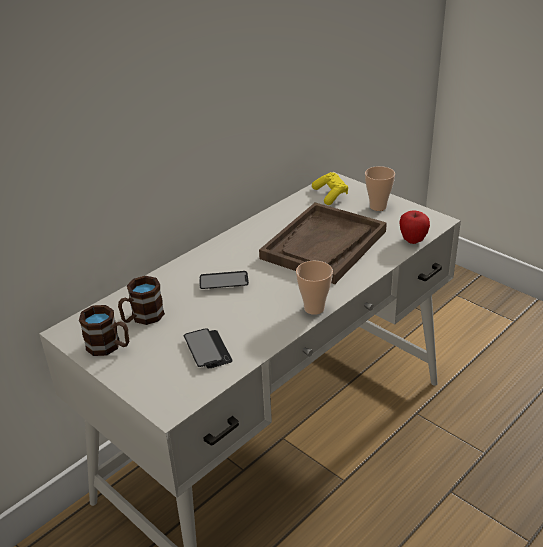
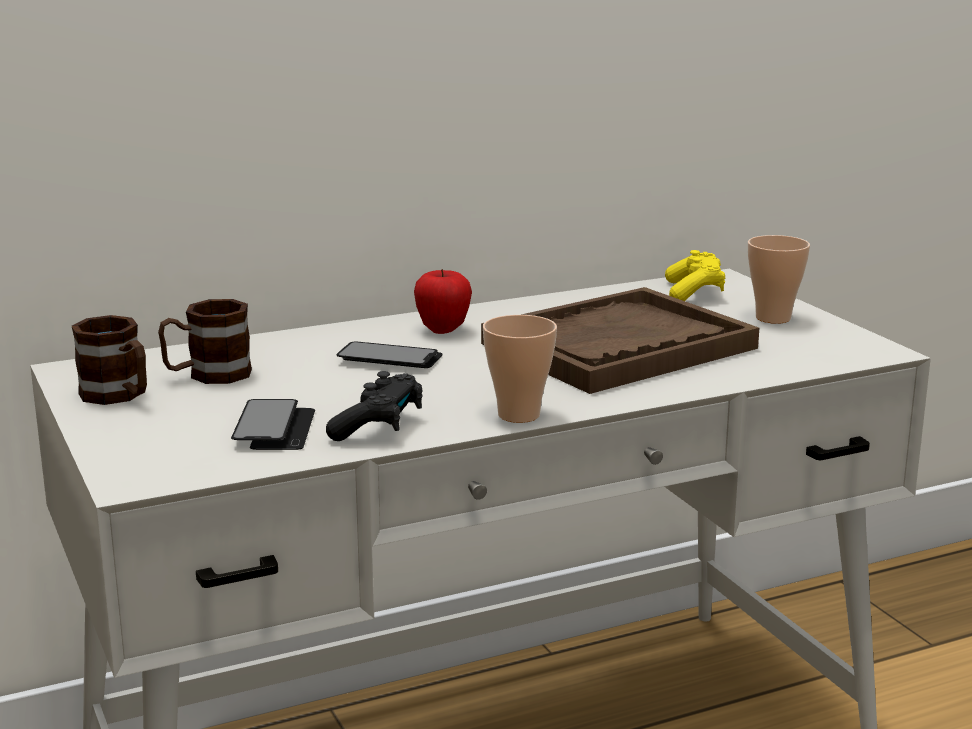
camera: 20 degrees right, 15 degrees down
(256, 334) = (378, 426): none -> black game controller
(413, 240) = (802, 366): apple -> apple (443, 330)

